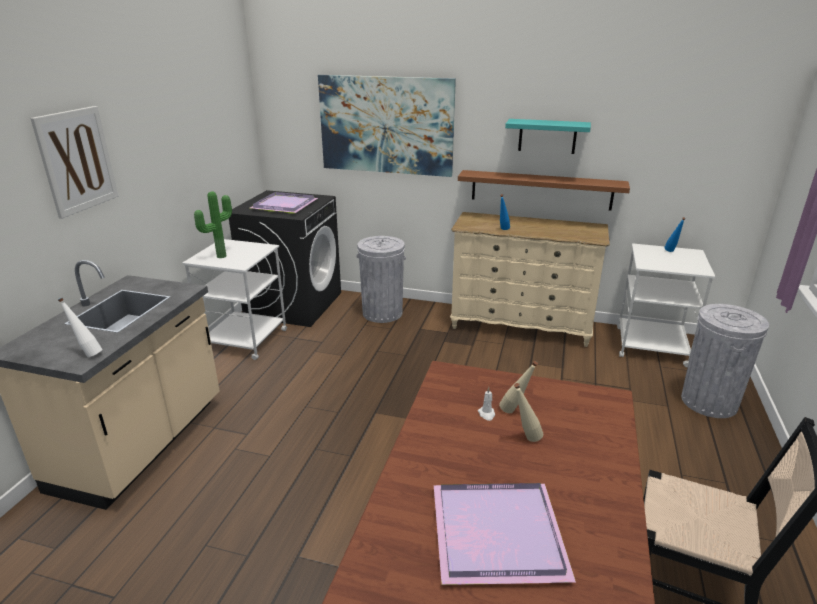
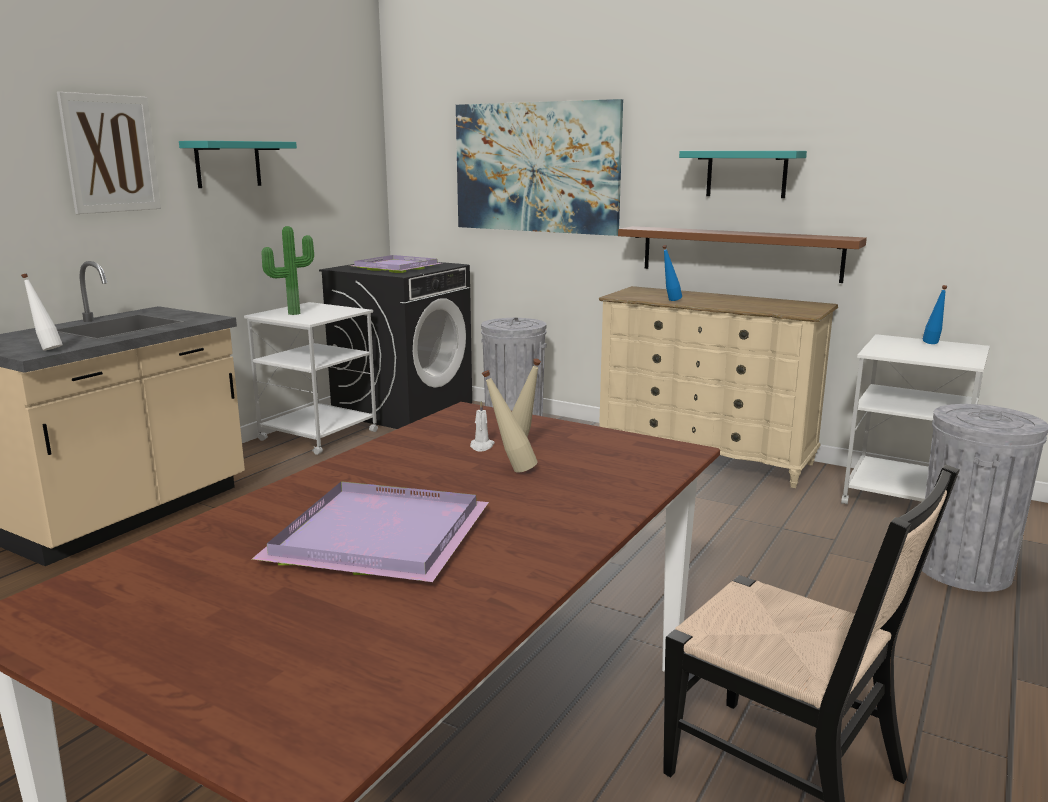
camera: 15 degrees right, 10 degrees down
(158, 146) = (228, 164): none -> turquoise shelf

